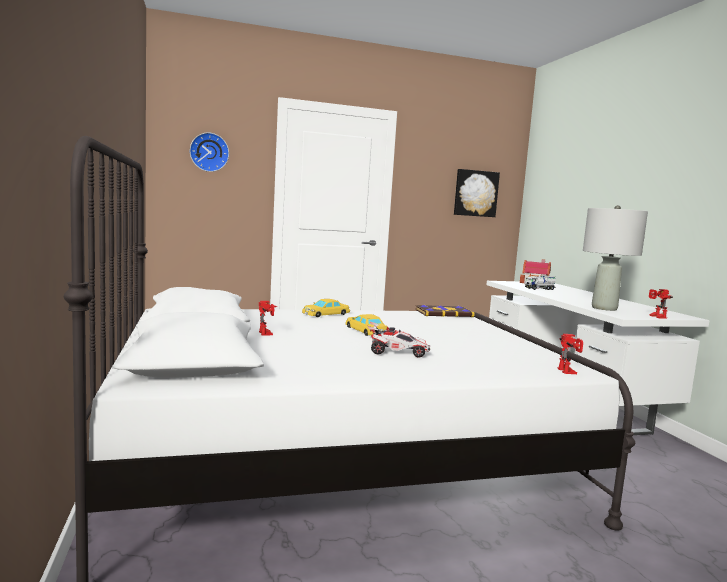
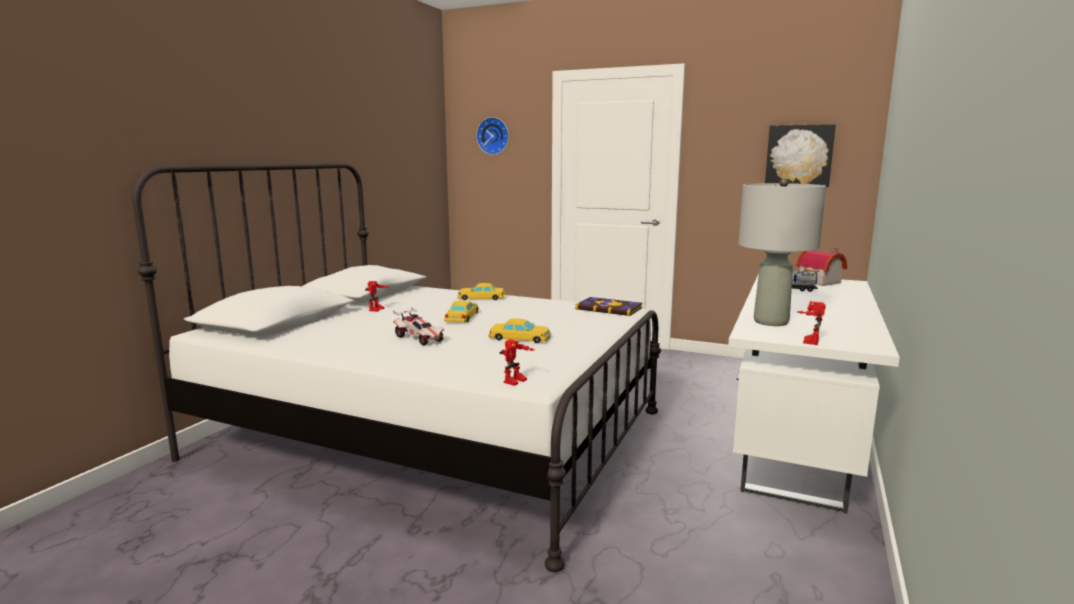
camera: 40 degrees right, 5 degrees up
(464, 341) = (520, 338): none -> yellow toy car

